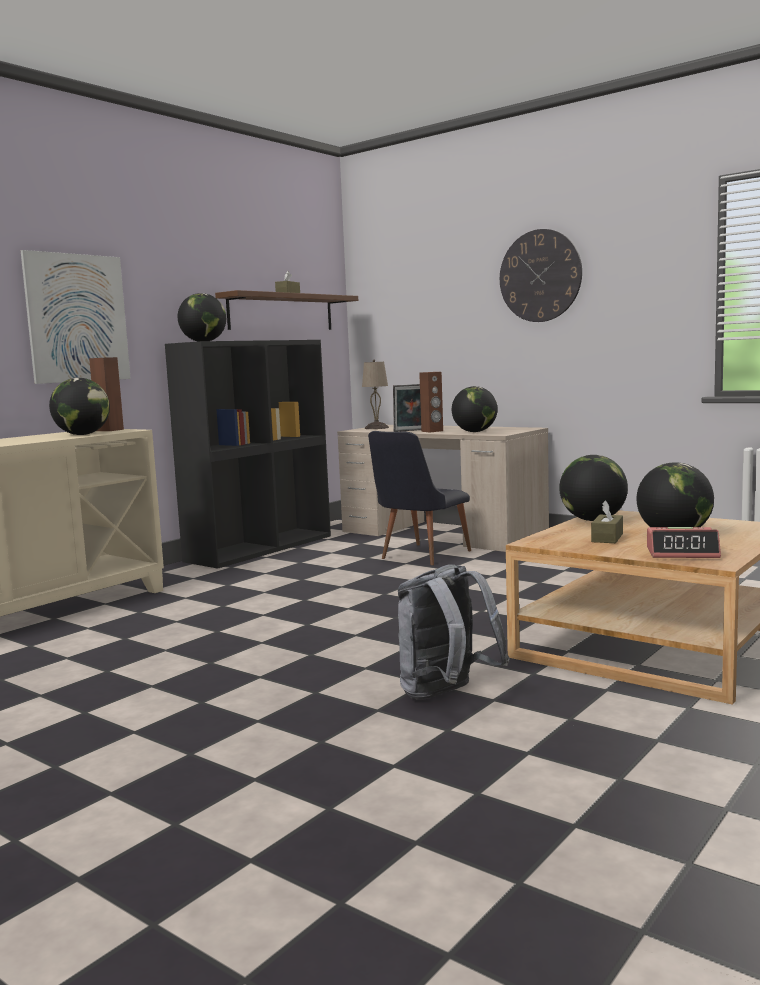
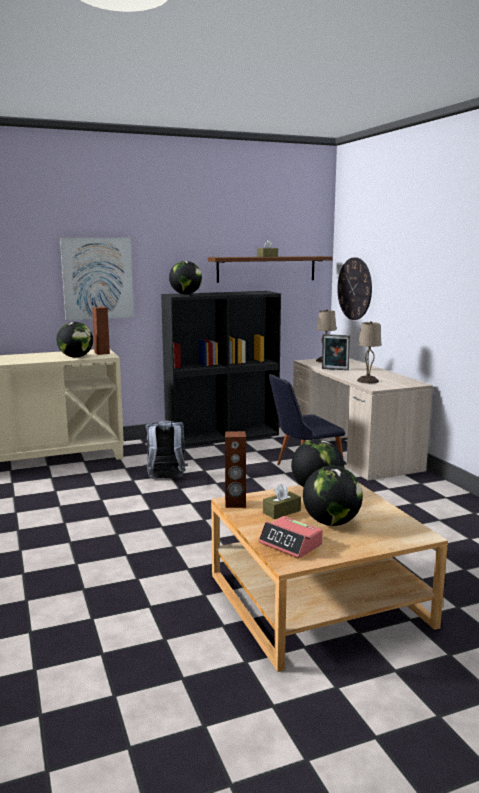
camera: 30 degrees right, 5 degrees up
(432, 431) = (345, 373): brown speaker -> brown speaker (235, 504)
(446, 695) = (132, 592): grey backpack -> grey backpack (166, 479)
(474, 432) = (367, 380): globe -> beige table lamp
(540, 276) = (439, 258): wall clock -> wall clock (354, 288)

